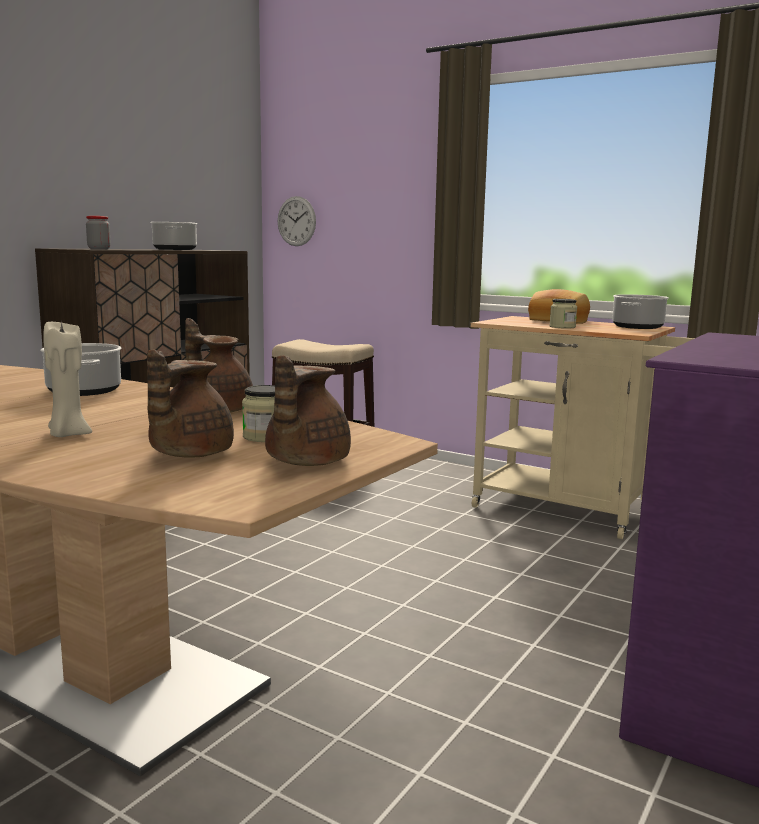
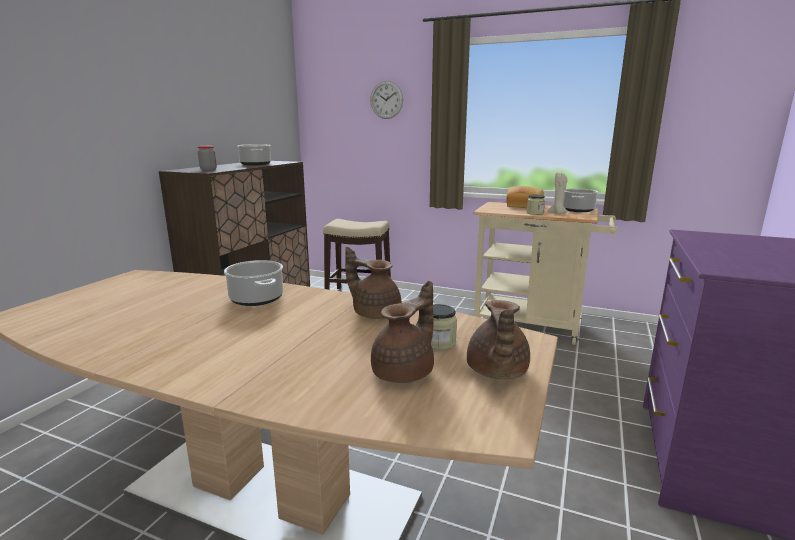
camera: 10 degrees left, 5 degrees up
(68, 435) = (293, 356): beige candle -> beige candle (557, 213)
(188, 454) = (405, 372): brown teapot -> brown teapot turned 150 degrees counterclockwise
(296, 221) = (326, 136): wall clock -> wall clock (386, 100)

